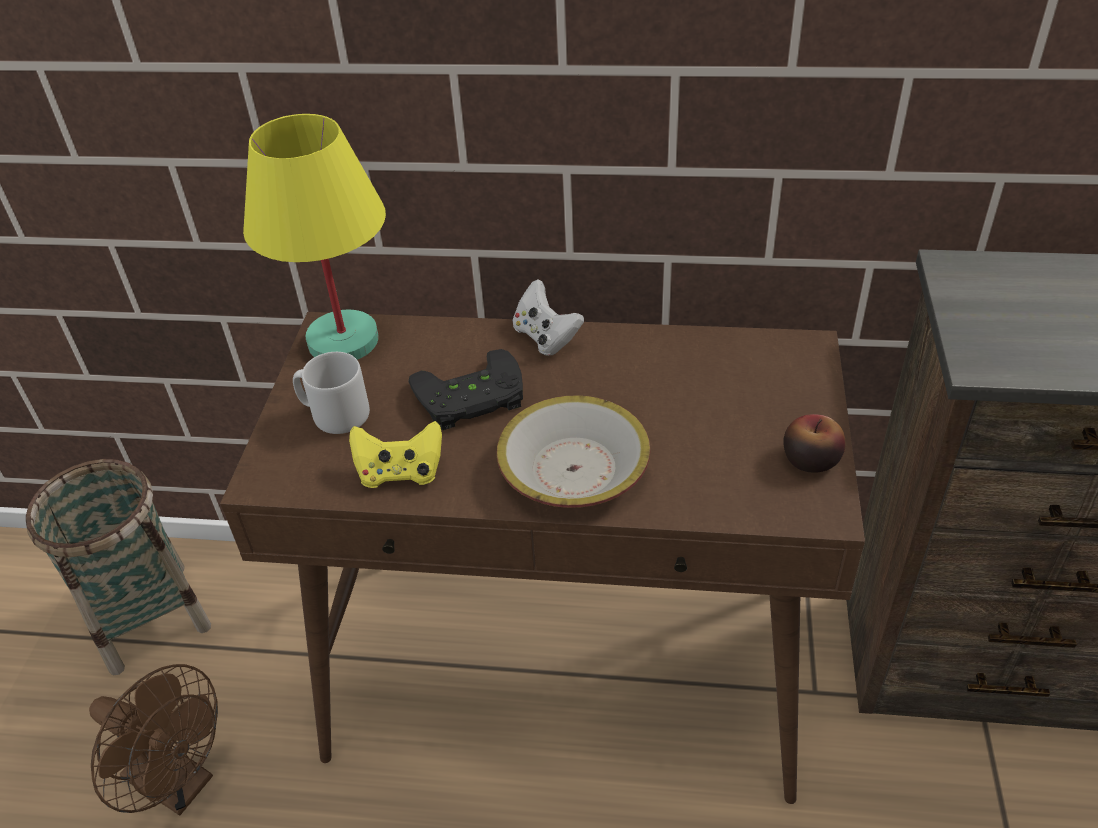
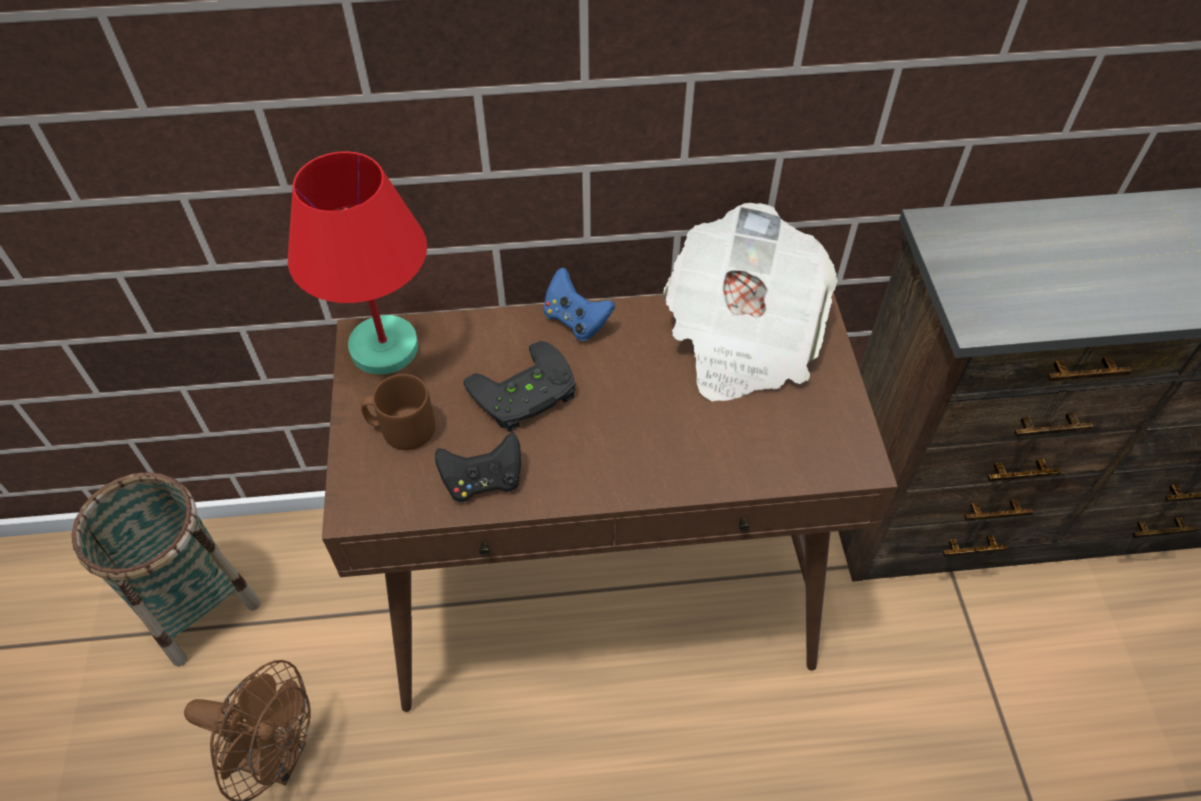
camera: 15 degrees left, 10 degrees up
(335, 414) = (402, 429): grey mug -> brown mug
(342, 342) = (384, 349): yellow table lamp -> red table lamp
(400, 473) = (483, 481): yellow game controller -> black game controller
(546, 337) = (576, 320): white game controller -> blue game controller
(573, 470) = (638, 455): bowl -> none
(721, 372) = (741, 337): none -> newspaper
(810, 459) = (837, 415): apple -> none

